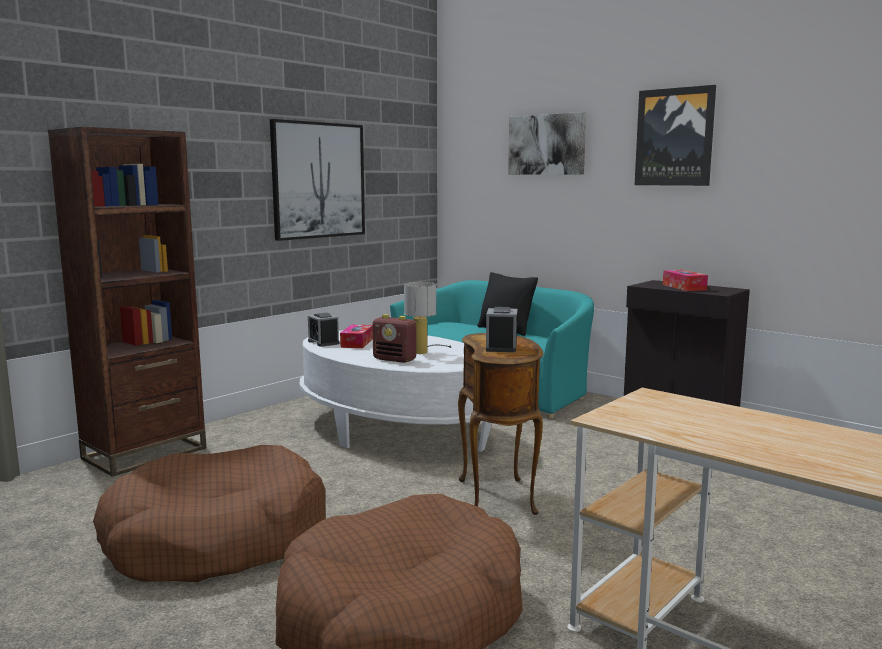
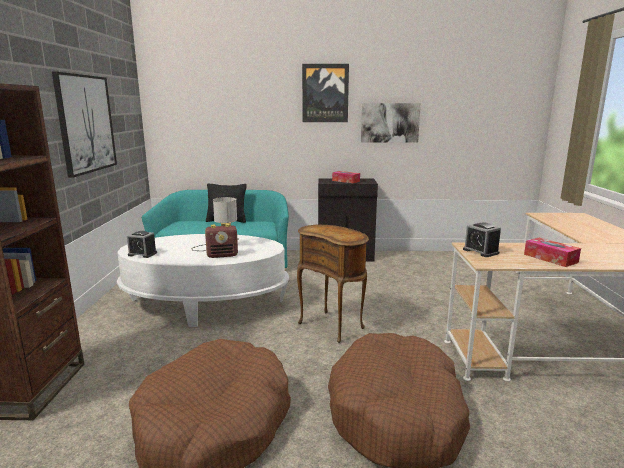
camera: 40 degrees left, 5 degrees up
(357, 343) = (168, 249): tissue box -> tissue box (550, 258)
(501, 347) = (338, 233): alarm clock -> alarm clock (480, 251)
(546, 144) = (236, 95): picture -> picture (390, 122)

